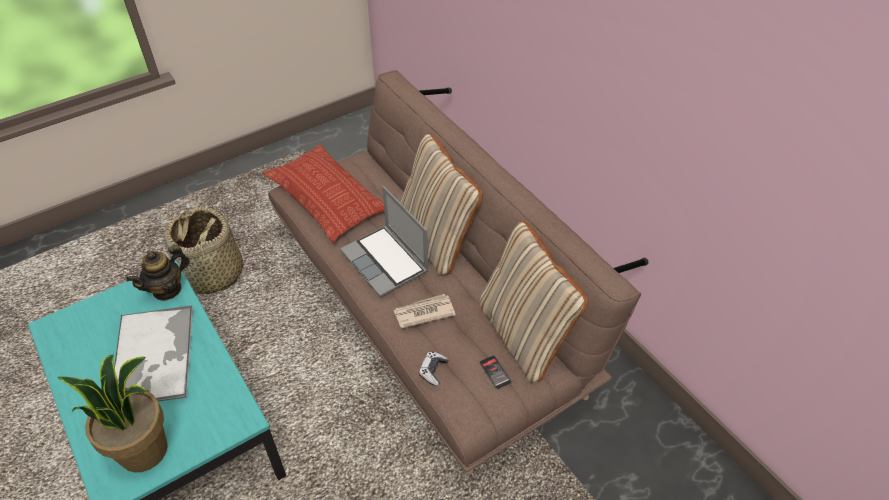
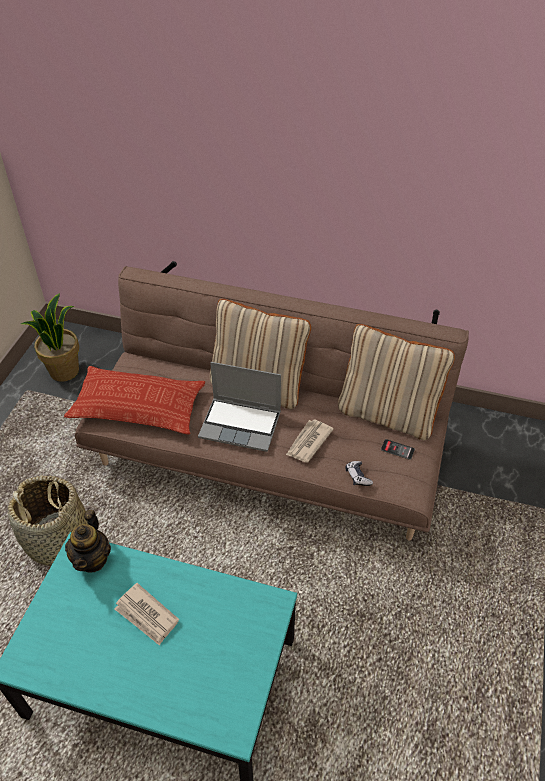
camera: 40 degrees left, 0 degrees up
(144, 449) = (225, 683): potted plant -> potted plant (64, 370)
(153, 357) = (146, 615): tray -> newspaper

